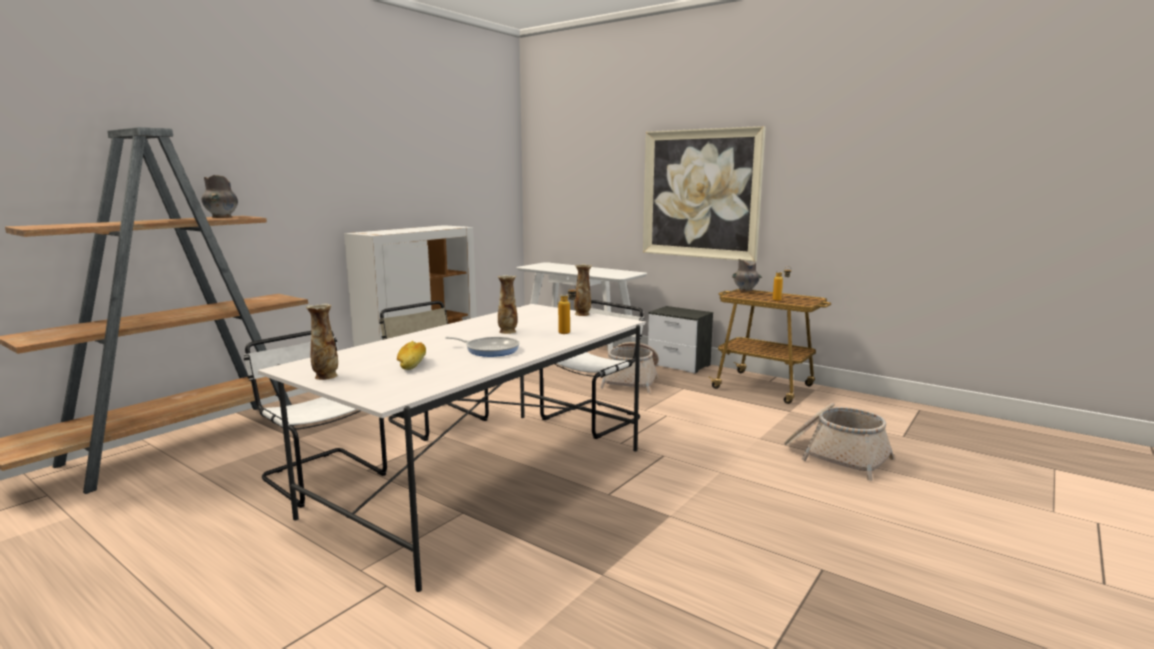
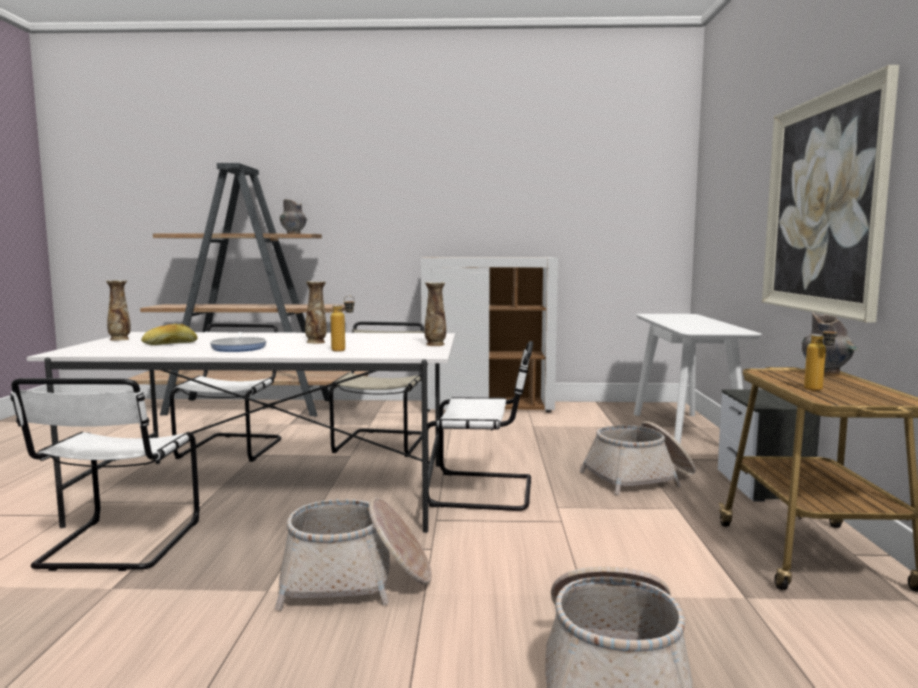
camera: 55 degrees right, 5 degrees down
(513, 564) = (117, 546): none -> white chair
(685, 486) = (356, 581): none -> basket

